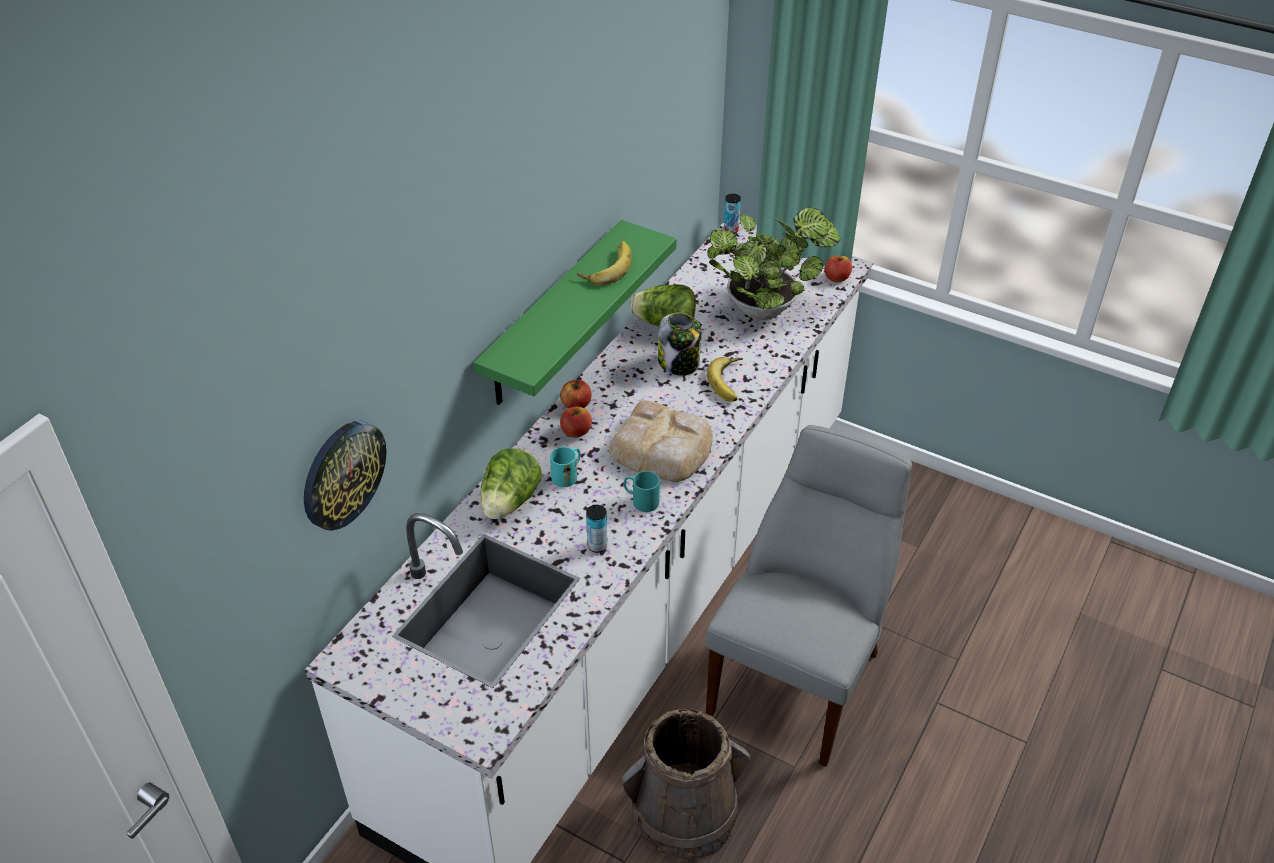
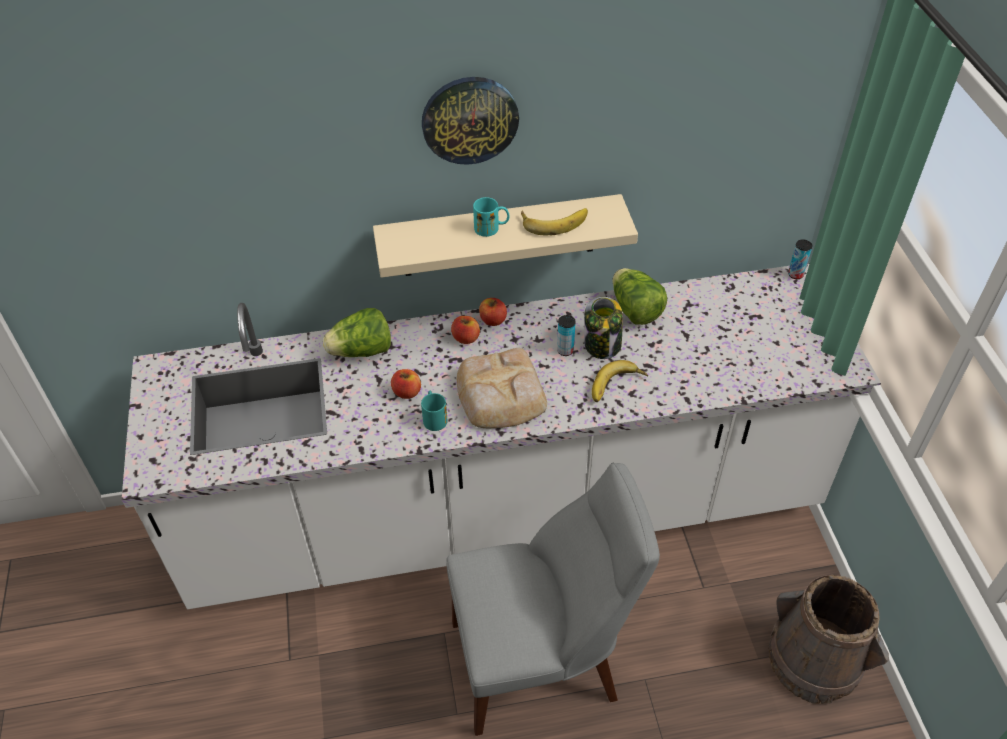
camera: 50 degrees right, 5 degrees up
(342, 474) = (191, 238): wall clock -> wall clock (470, 119)
(553, 315) = (499, 236): green shelf -> beige shelf
(567, 474) = (419, 362): turquoise mug -> turquoise mug (491, 228)
(597, 546) = (366, 423): can -> can (565, 350)
(685, 810) = (359, 667): brown bucket -> brown bucket (814, 659)
(766, 308) = (730, 353): potted plant -> none
(836, 278) = (826, 372): apple -> apple (407, 392)

